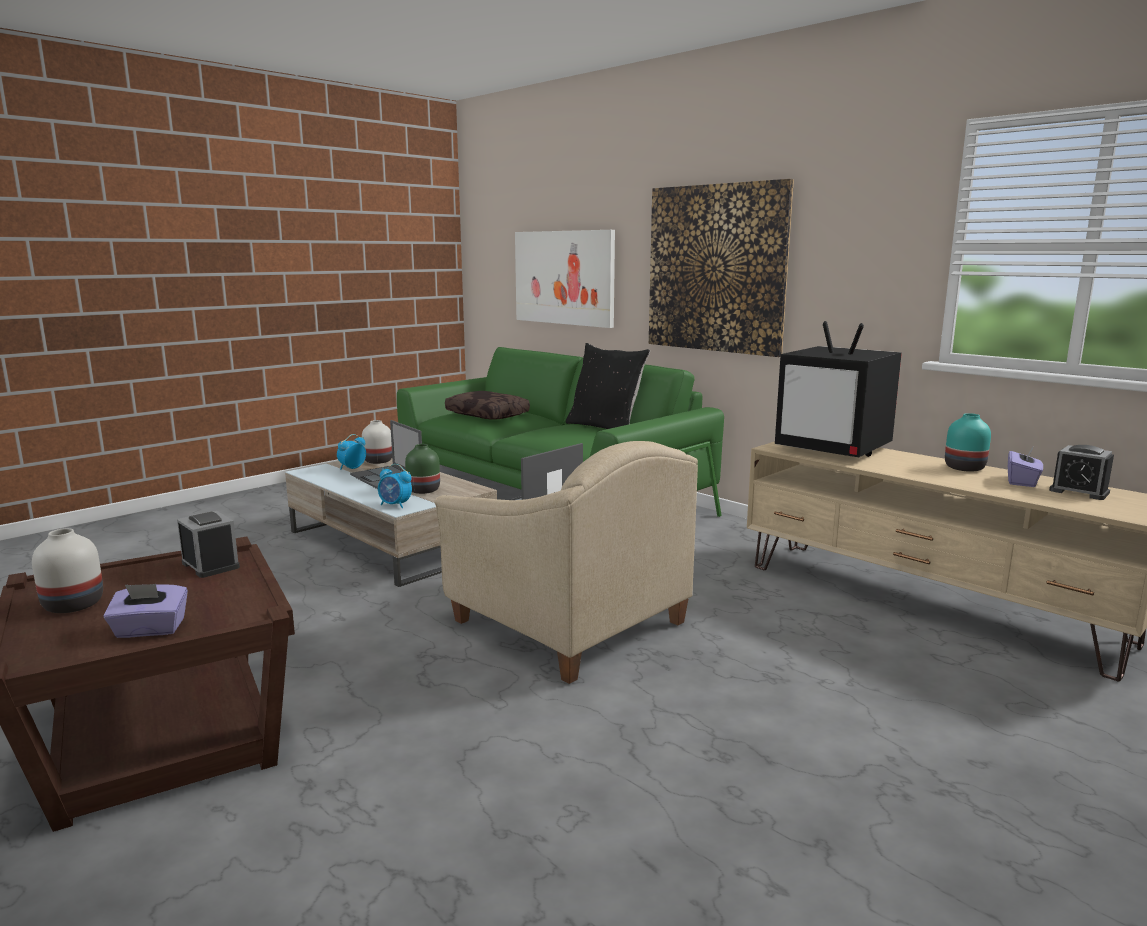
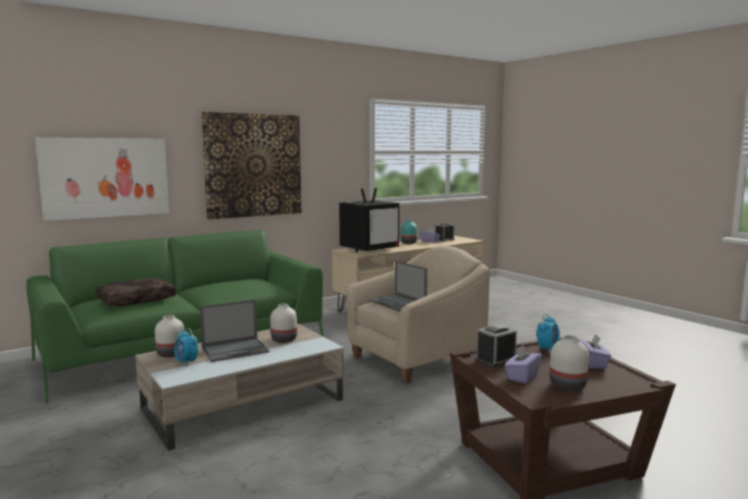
camera: 80 degrees left, 5 degrees down
(133, 579) = (522, 377): none -> purple tissue box
(395, 505) = (316, 347): alarm clock -> alarm clock (547, 349)
(422, 490) = (284, 340): green vase -> white vase
(605, 427) = (228, 280): black pillow -> none

